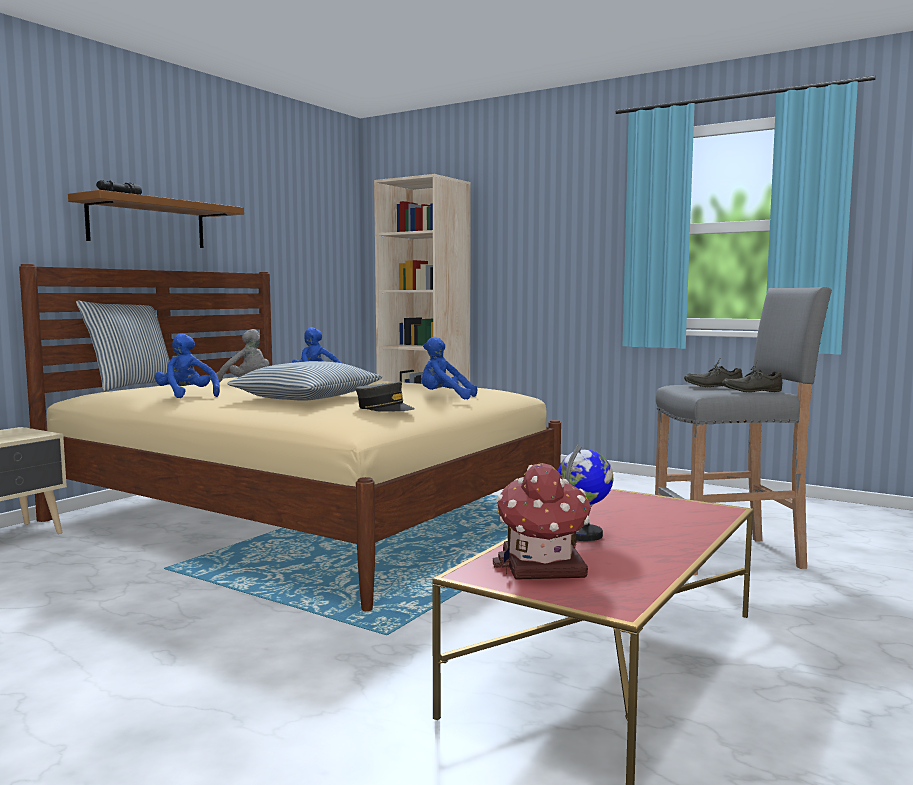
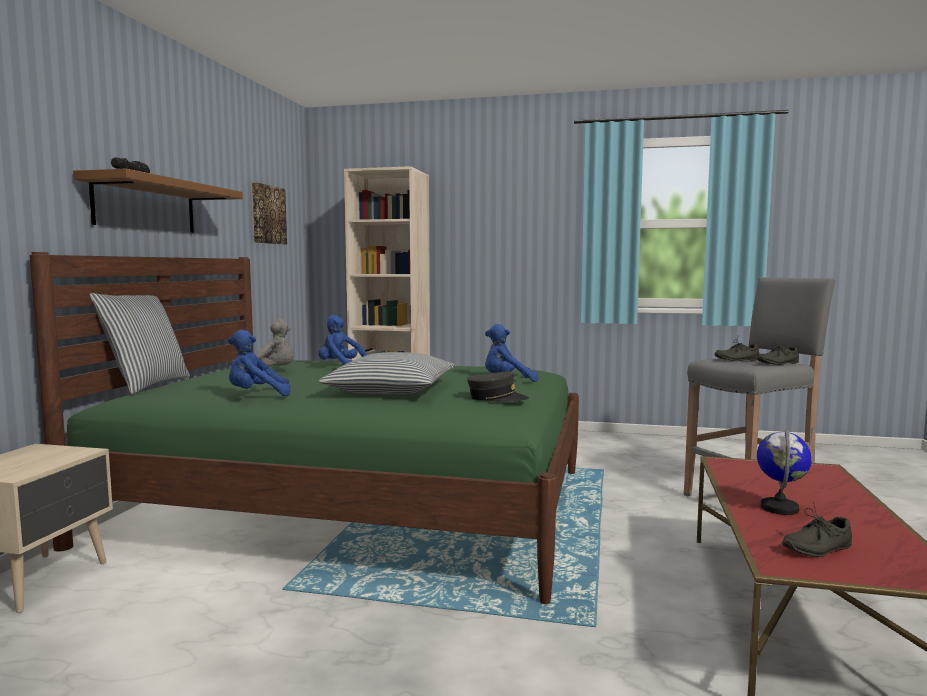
camera: 20 degrees left, 0 degrees up
(186, 396) = (256, 395): blue plush toy -> blue plush toy turned 45 degrees counterclockwise
(302, 230) = (267, 214): none -> picture
(304, 516) = (356, 505): beige bed -> green bed
(542, 566) = (814, 548): toy house -> grey shoe

